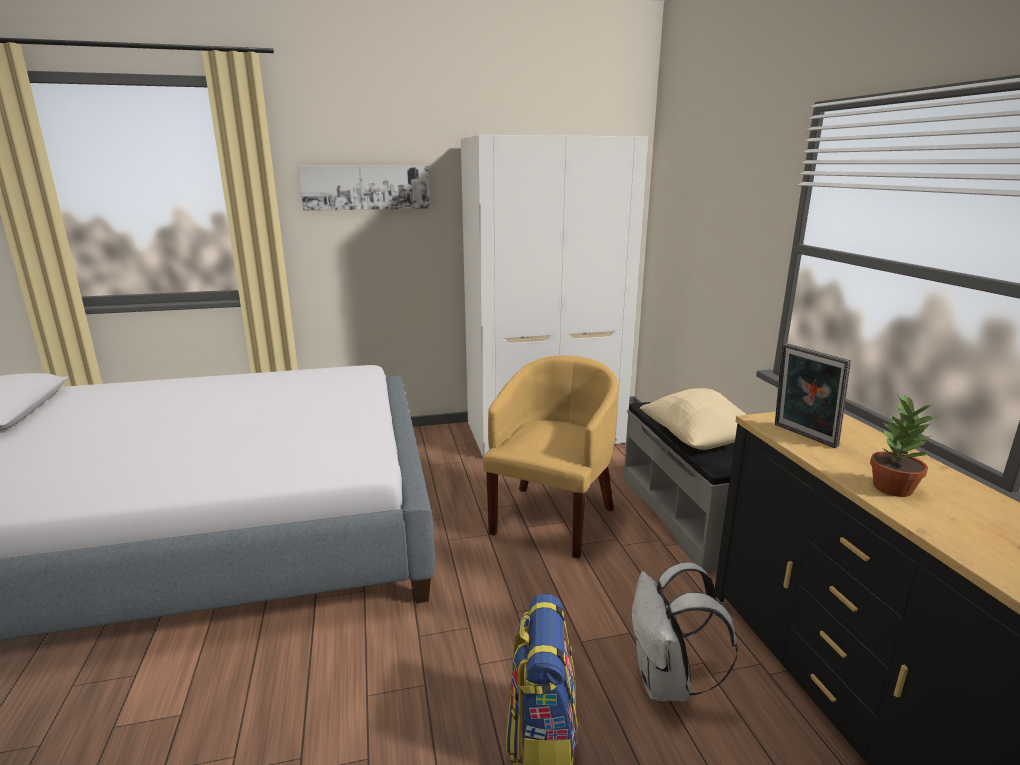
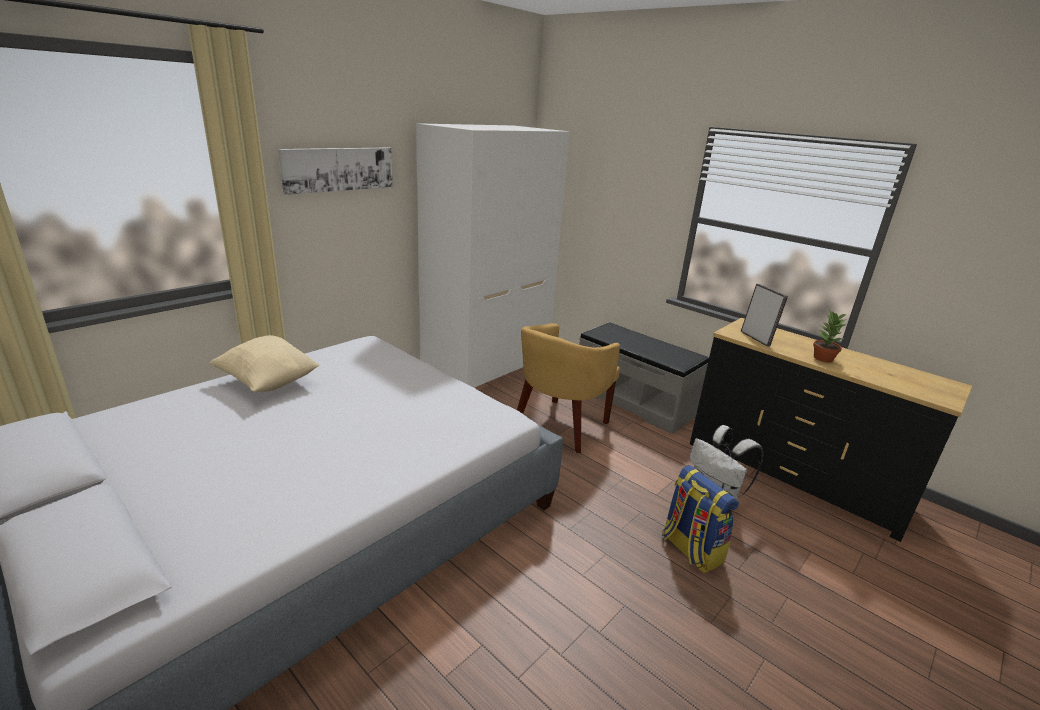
camera: 35 degrees left, 5 degrees up
(552, 517) = (560, 426): yellow armchair -> yellow armchair turned 135 degrees counterclockwise
(696, 440) = (649, 351): beige pillow -> beige pillow (268, 382)
(802, 436) = (756, 338): picture frame -> picture frame turned 135 degrees counterclockwise

